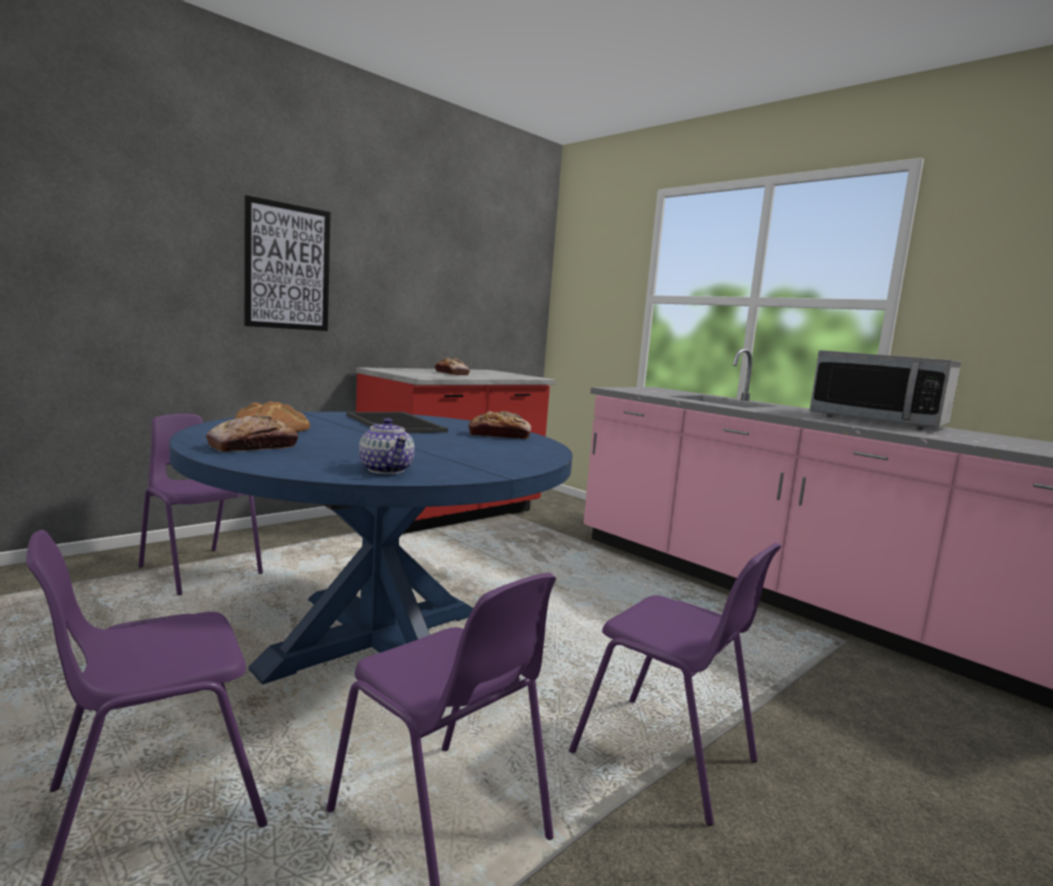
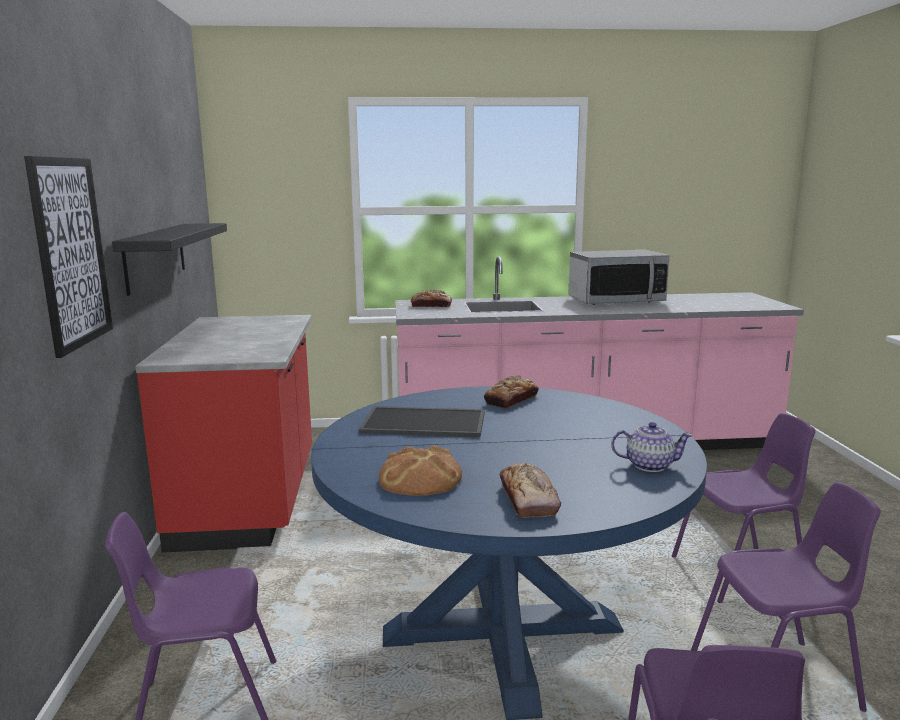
camera: 50 degrees left, 5 degrees up
(425, 303) = (155, 256): none -> black shelf
(451, 373) = (239, 339): bread -> bread (431, 305)

